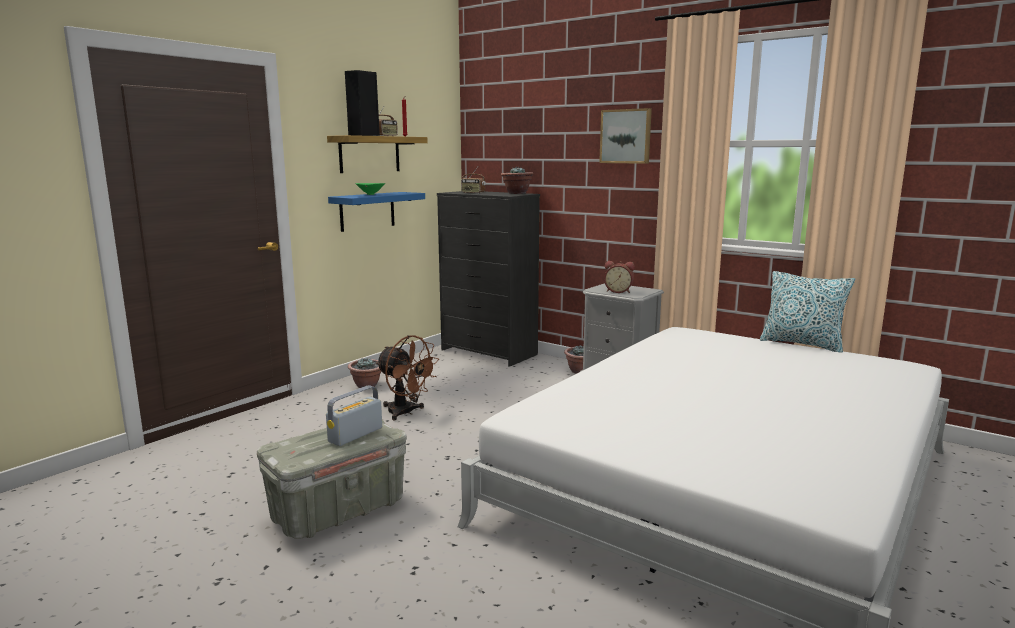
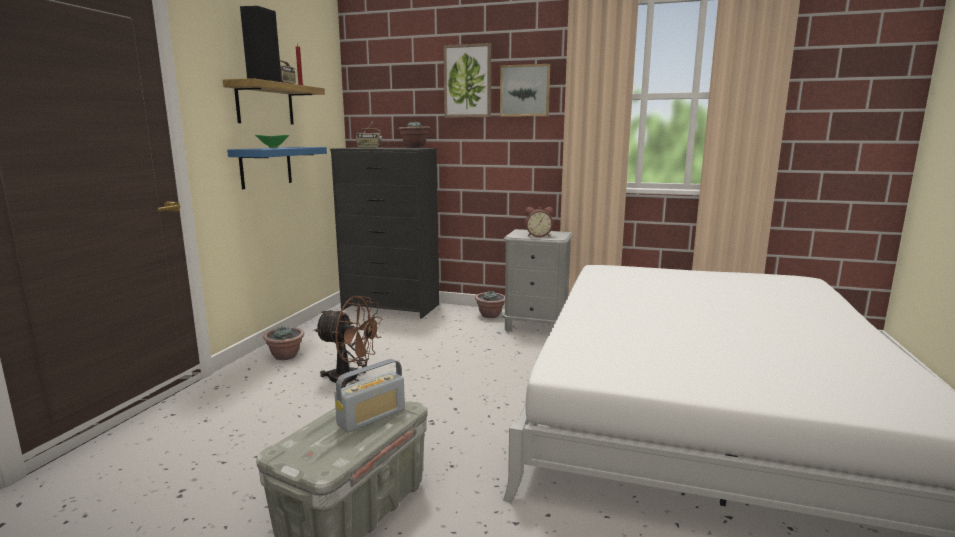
camera: 20 degrees left, 0 degrees up
(355, 435) = (371, 417): radio -> radio turned 150 degrees counterclockwise
(571, 126) = (468, 81): none -> picture
(802, 344) = (706, 269): pillow -> none

